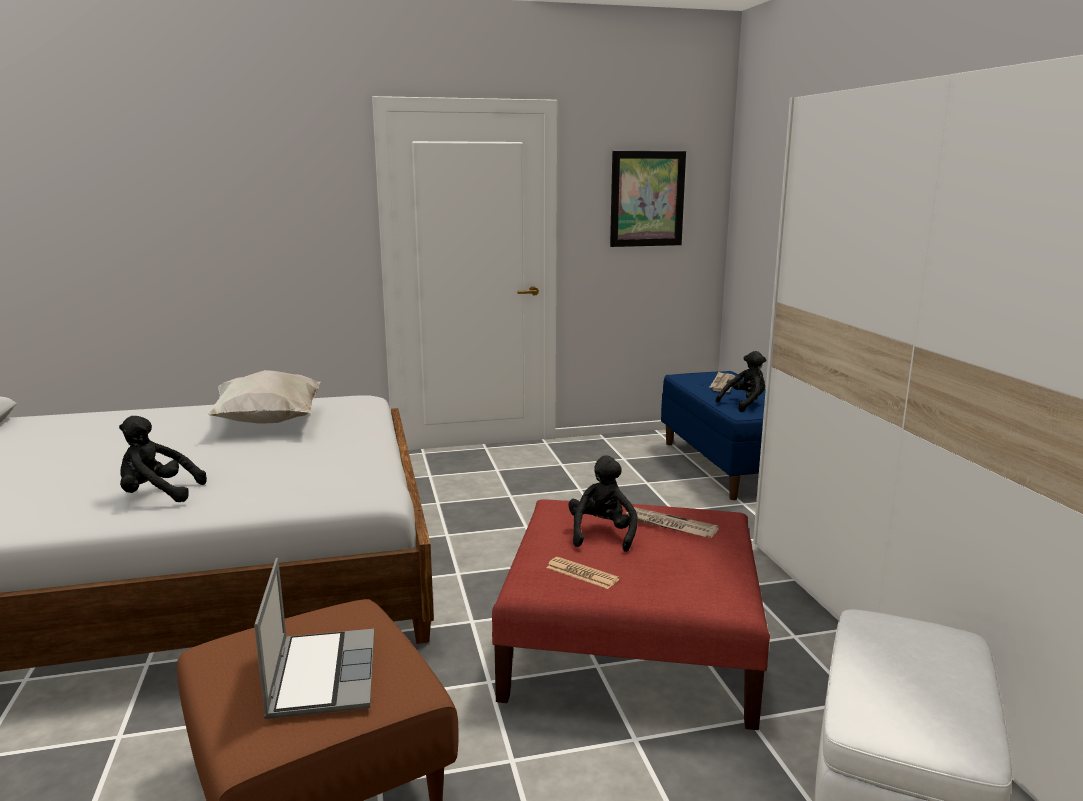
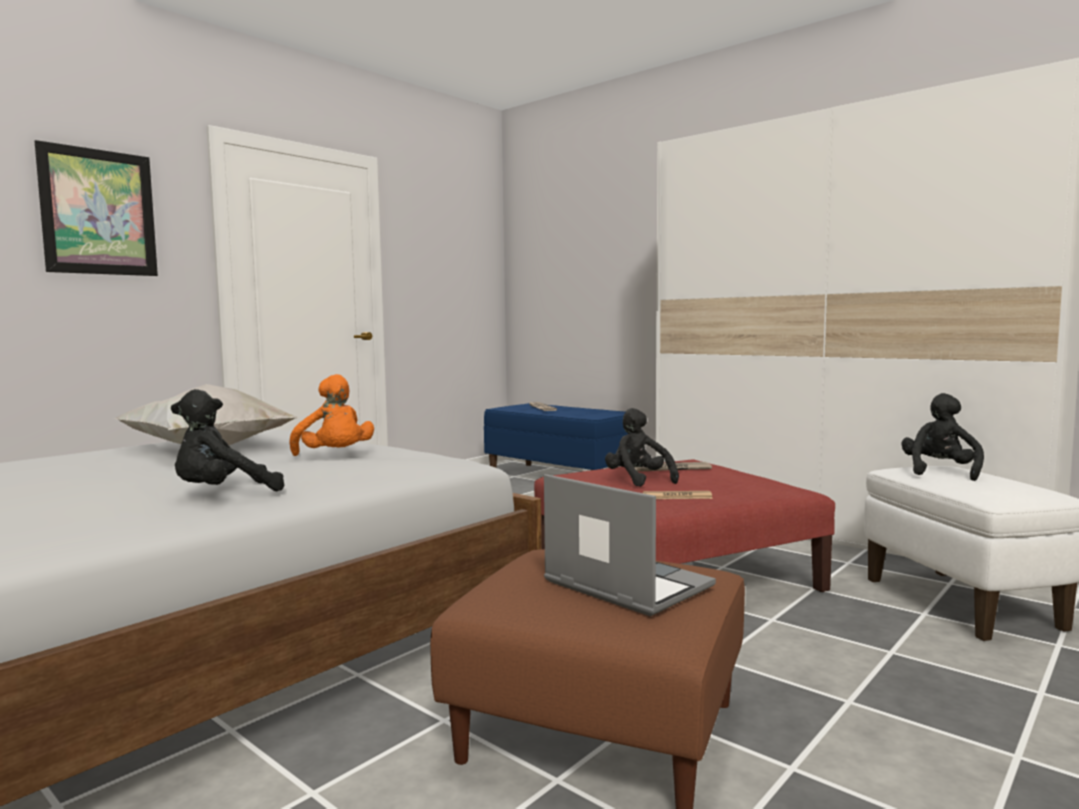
camera: 35 degrees left, 10 degrees down
(309, 458) = (334, 457): none -> orange plush toy
(647, 199) = (449, 255): picture -> picture (99, 212)
(744, 404) = (581, 413): black plush toy -> black plush toy (940, 472)

